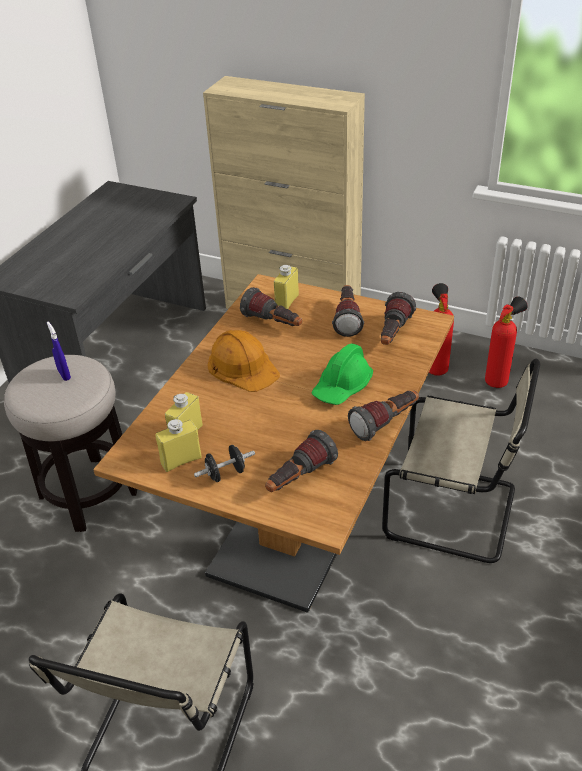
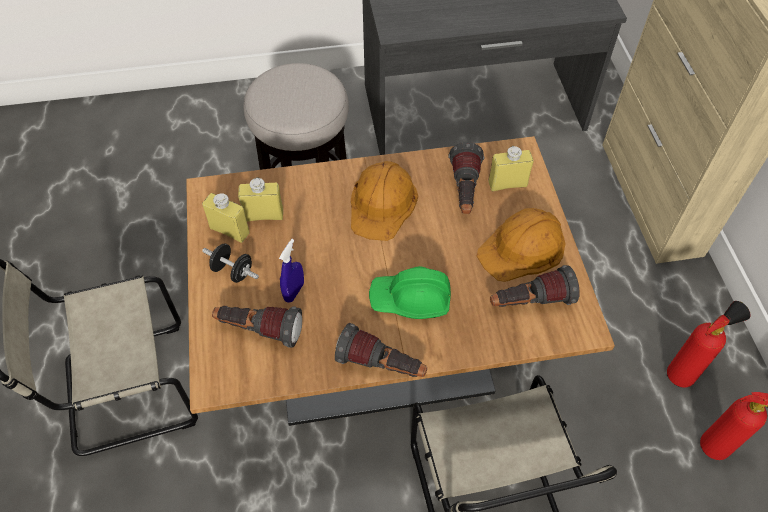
camera: 55 degrees right, 15 degrees up
(64, 375) = (305, 91): blue spray bottle -> blue spray bottle (294, 292)
(347, 319) = (523, 248): flashlight -> orange hard hat

